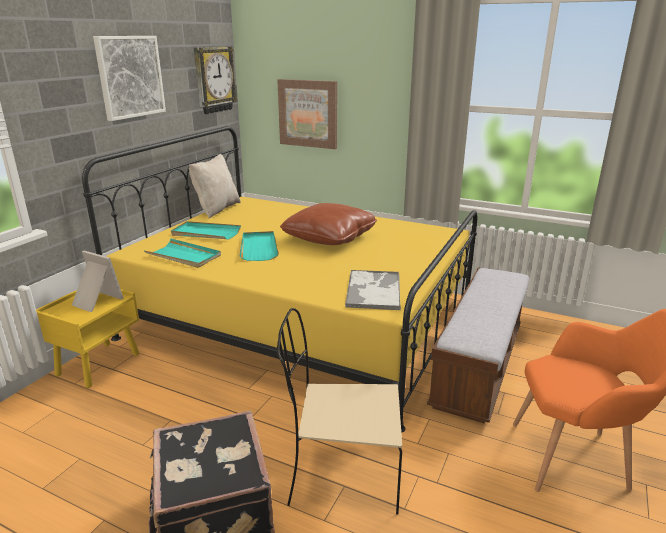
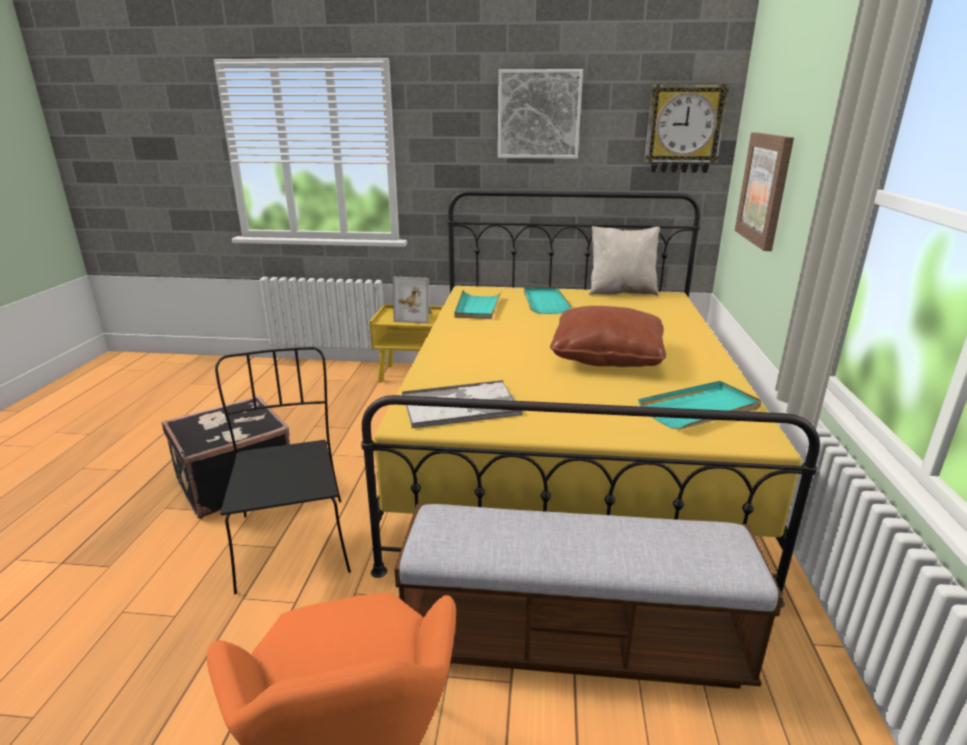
camera: 70 degrees right, 0 degrees up
(95, 301) = (415, 317): picture frame -> picture frame turned 90 degrees clockwise
(259, 248) = (531, 329): turquoise tray -> turquoise tray (700, 409)
(341, 473) = (293, 541): beige chair -> black chair

